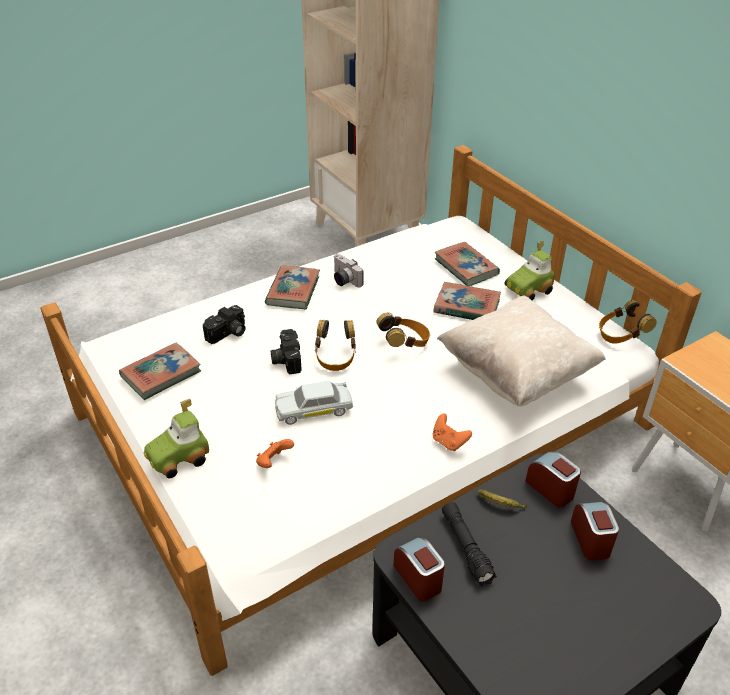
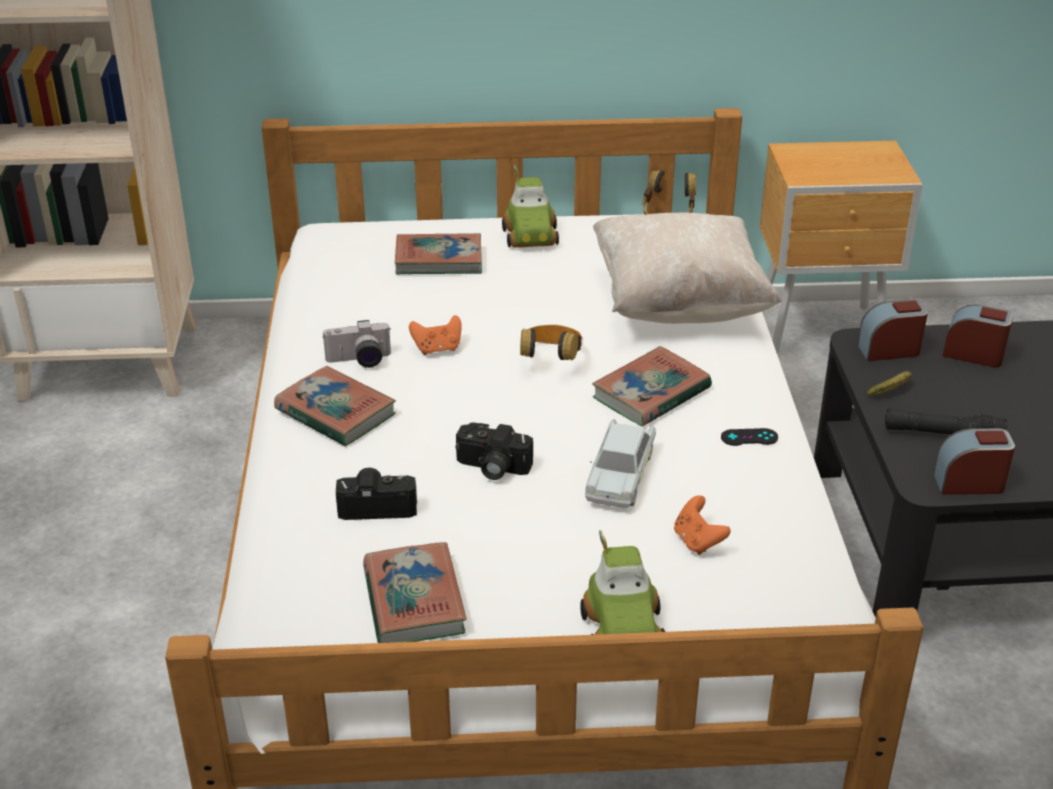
camera: 60 degrees left, 5 degrees down
(228, 334) = (378, 504): camera -> camera turned 75 degrees counterclockwise
(335, 357) = (527, 423): headphones -> none
(395, 452) = (749, 437): none -> black game controller
(449, 442) = (759, 393): orange game controller -> orange game controller (437, 349)
(466, 307) = (521, 289): book -> book (651, 393)

